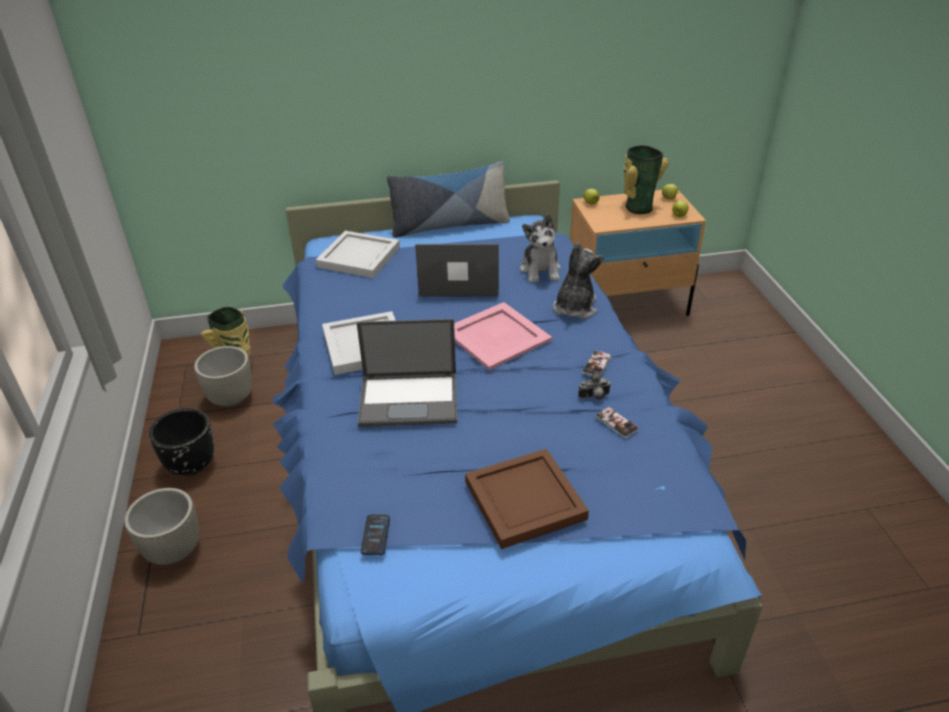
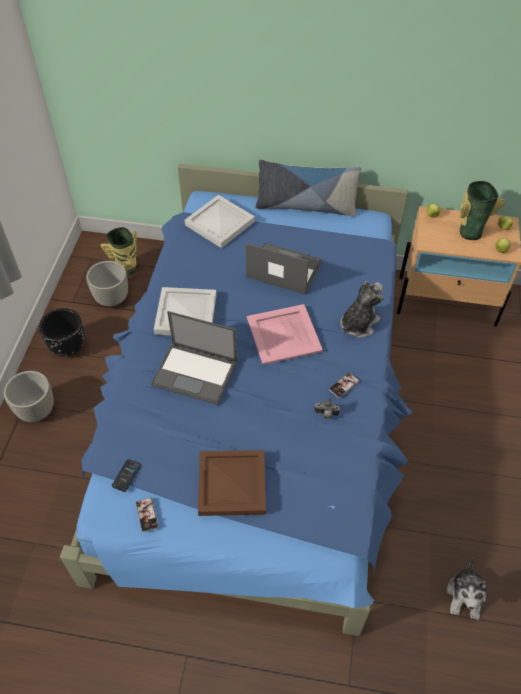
camera: 20 degrees right, 15 degrees up
(540, 270) = (352, 277): plush toy -> plush toy (465, 595)
(616, 423) = (329, 442): phone -> phone (147, 515)

